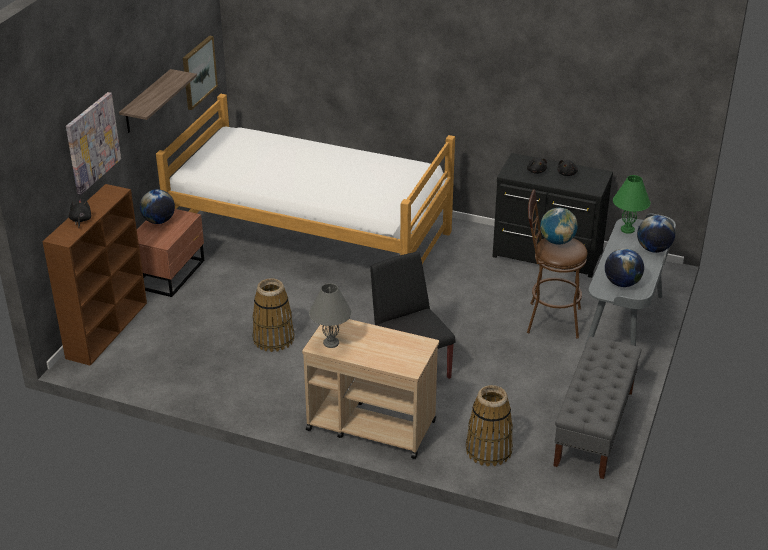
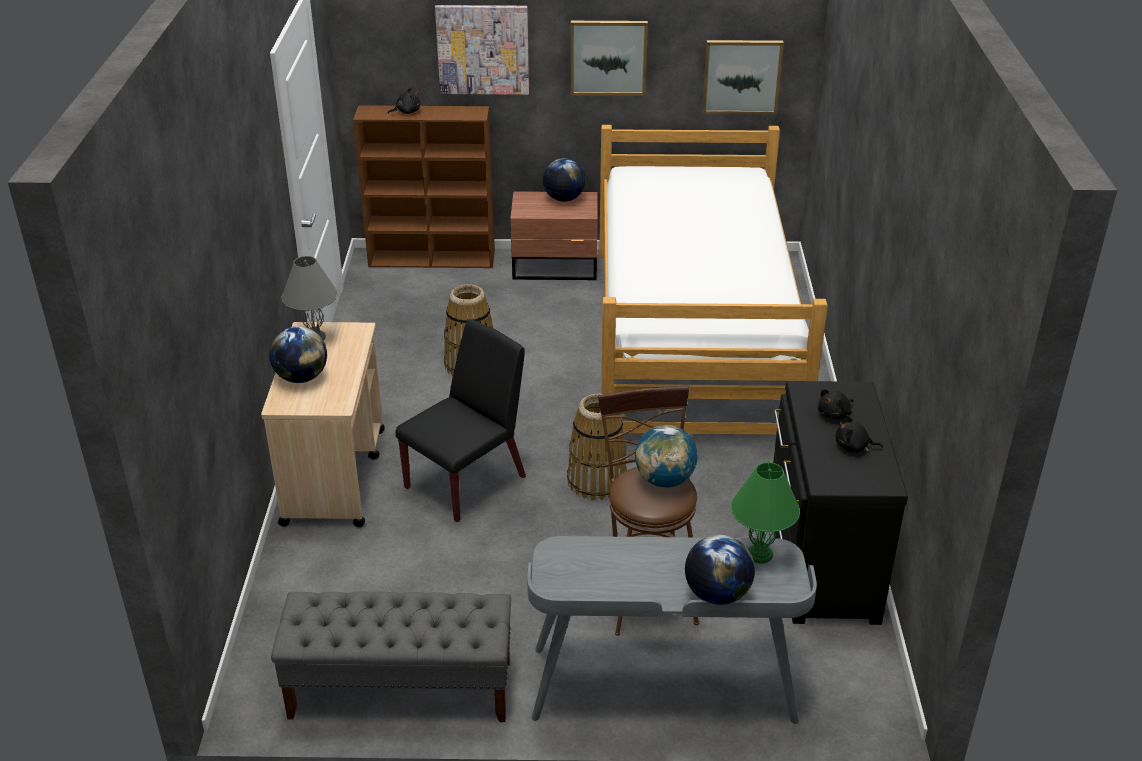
camera: 70 degrees right, 0 degrees up
(146, 102) = (608, 57): shelf -> picture
(489, 450) = (317, 588): basket -> basket (597, 481)
(621, 283) = (589, 570): globe -> globe (301, 377)

